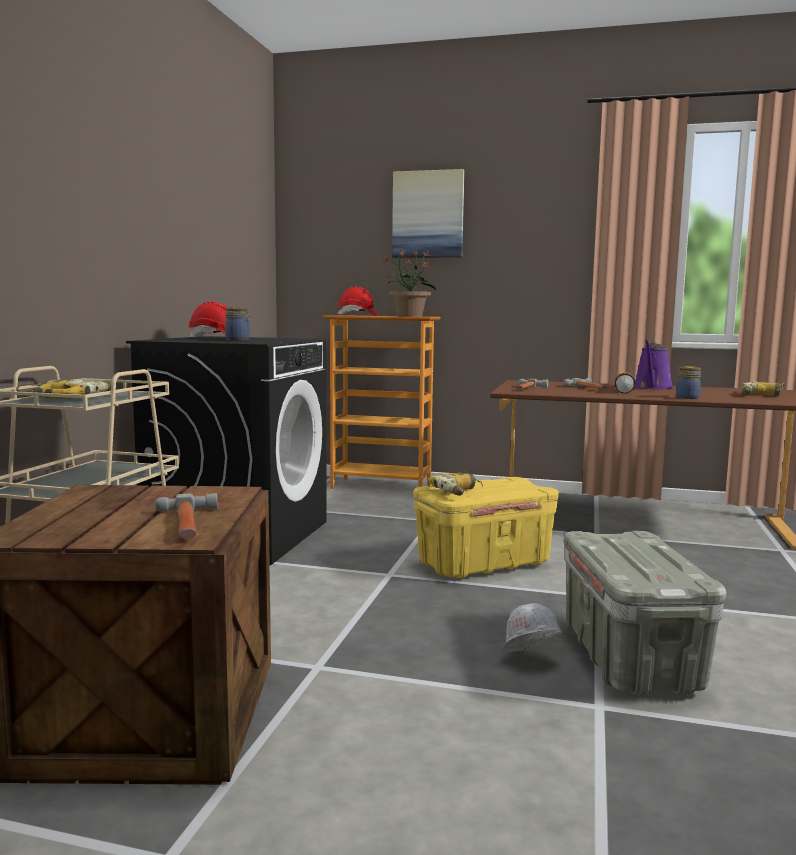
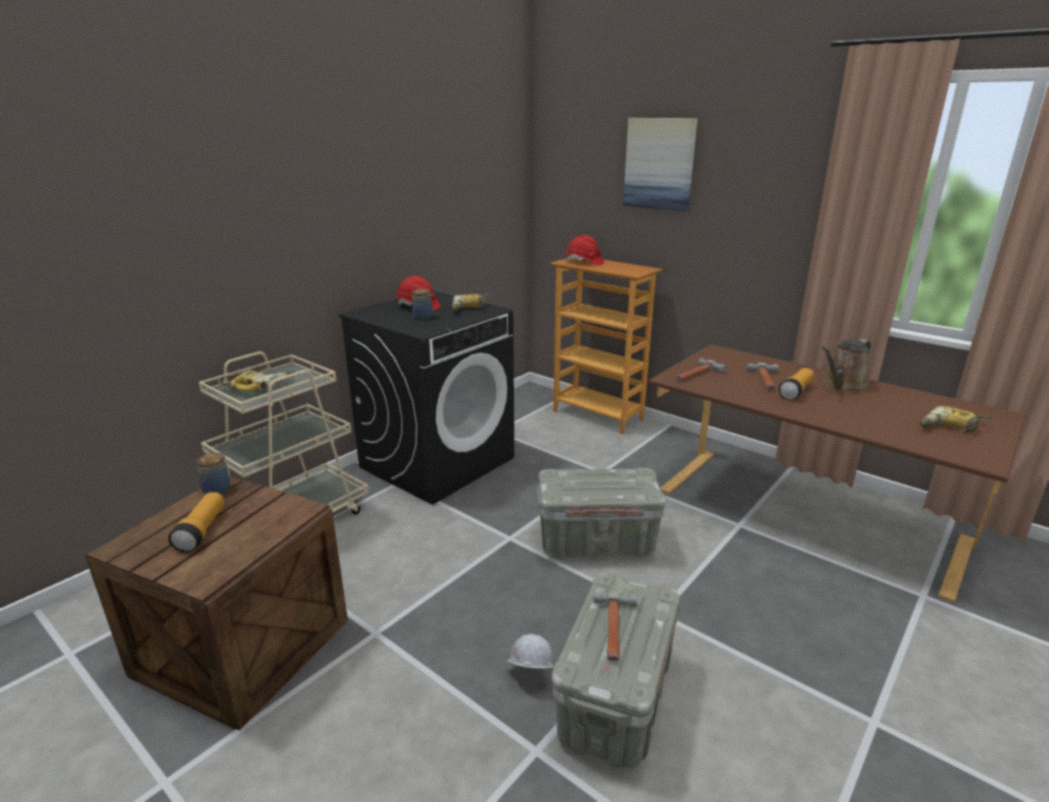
camera: 25 degrees right, 15 degrees up
(121, 515) = (202, 531): none -> flashlight
(188, 524) = (224, 557): hammer -> hammer (614, 630)
(409, 316) = (626, 270): potted plant -> none
(458, 490) = (570, 484): power drill -> power drill (469, 307)
(483, 564) = (596, 543): yellow storage box -> grey storage box
(652, 387) = (842, 386): purple watering can -> brown watering can
(687, 397) = (844, 422): jar -> jar (218, 489)

